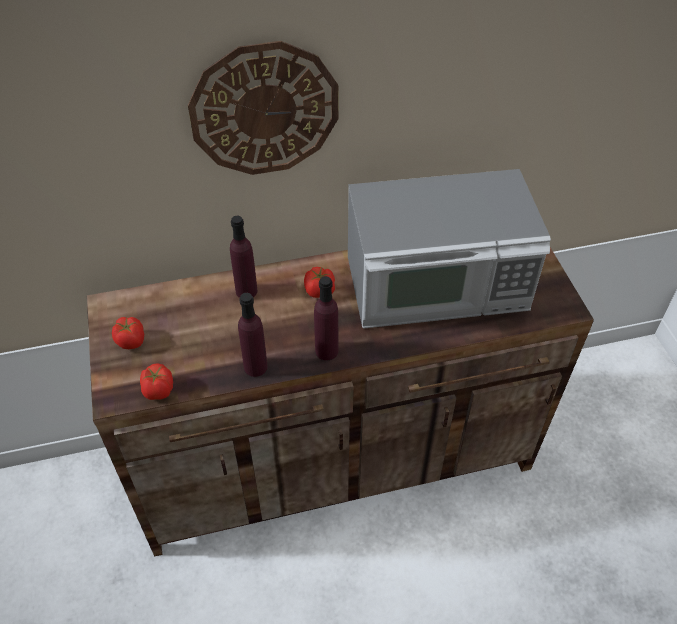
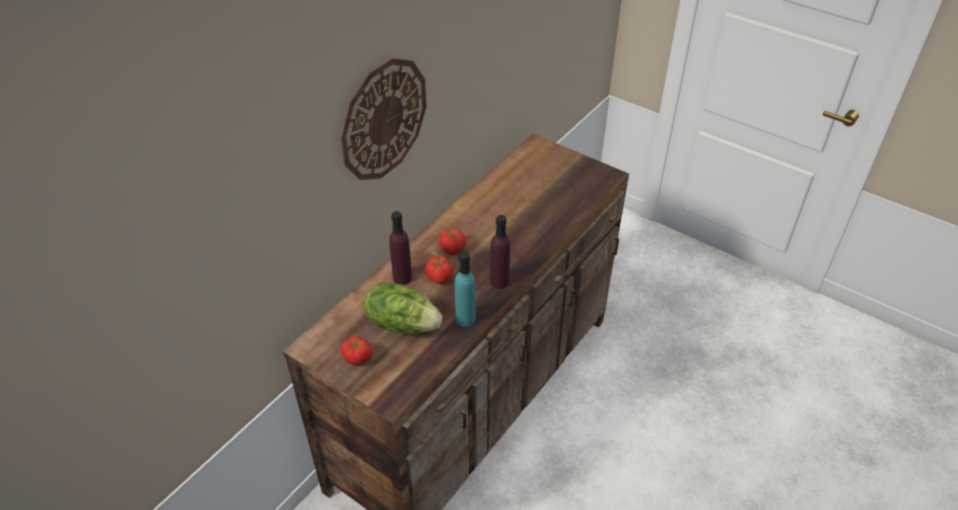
camera: 40 degrees left, 5 degrees down
(158, 390) = (417, 375): tomato -> tomato (439, 278)
(199, 334) = (402, 324): none -> lettuce
(255, 367) = (465, 319): purple bottle -> turquoise bottle
(438, 285) = (522, 203): microwave -> none

